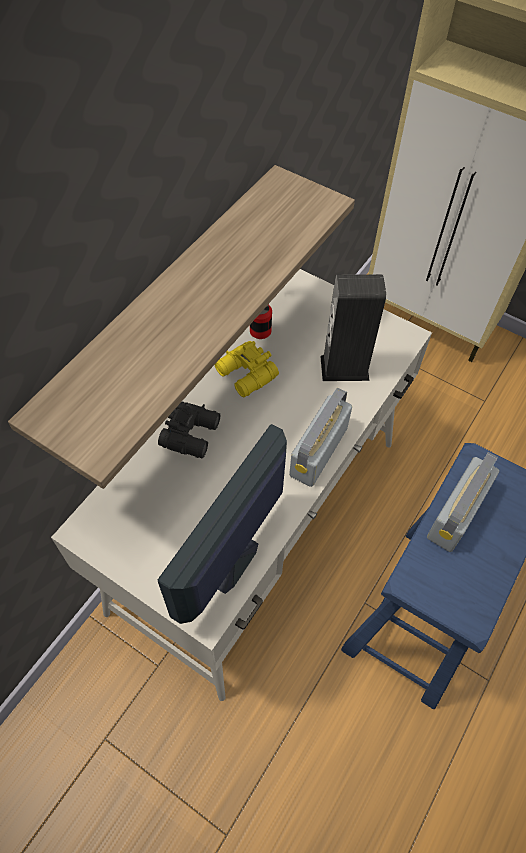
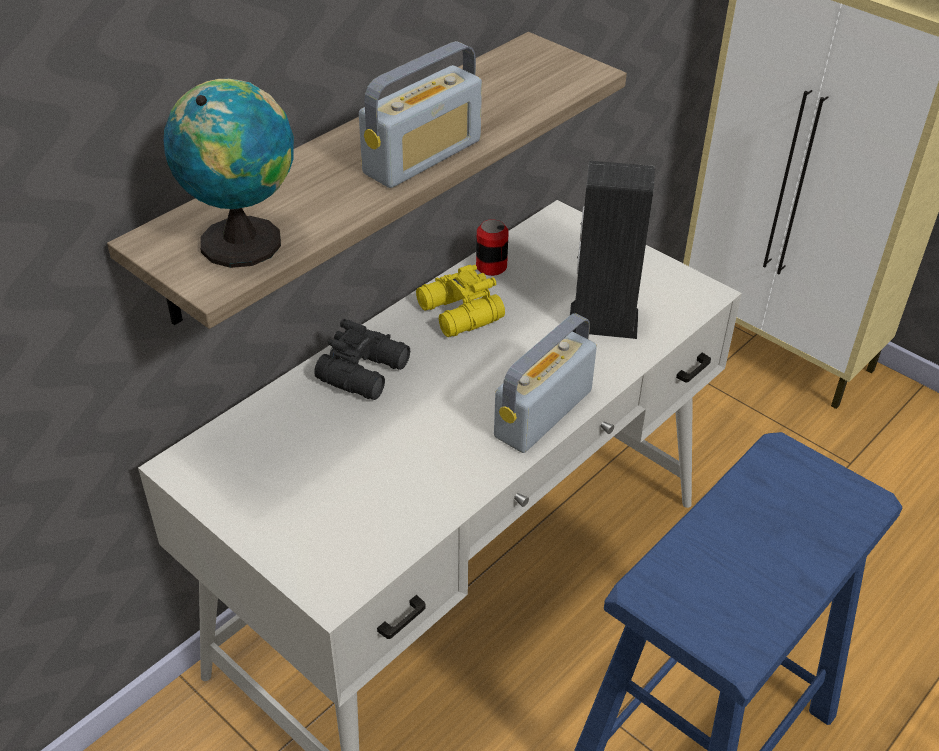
camera: 10 degrees right, 15 degrees down
(112, 405) = (245, 239): none -> globe
(229, 562) = (381, 529): monitor -> none
(456, 514) = (737, 515): radio -> radio (422, 157)

